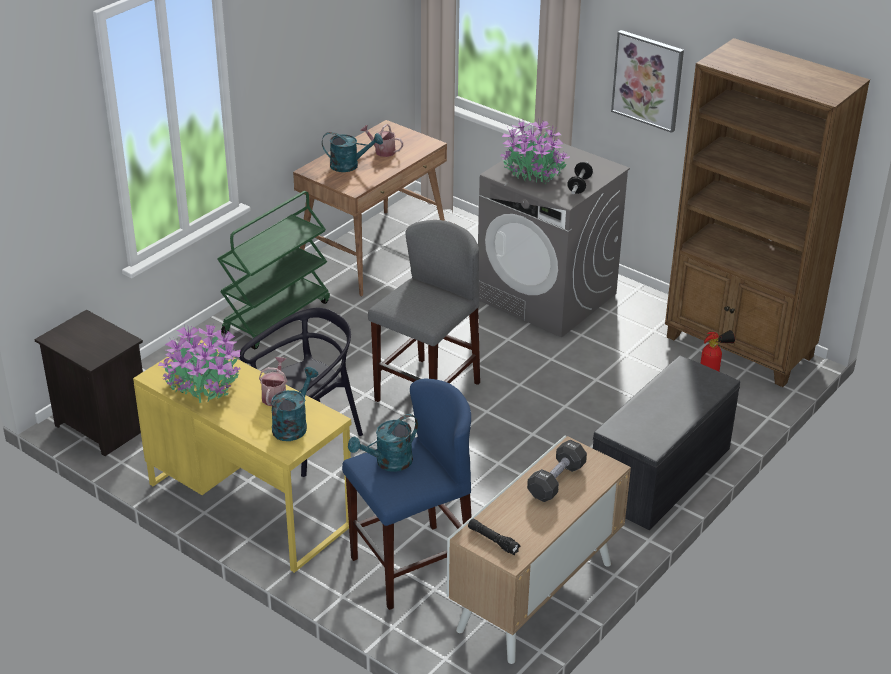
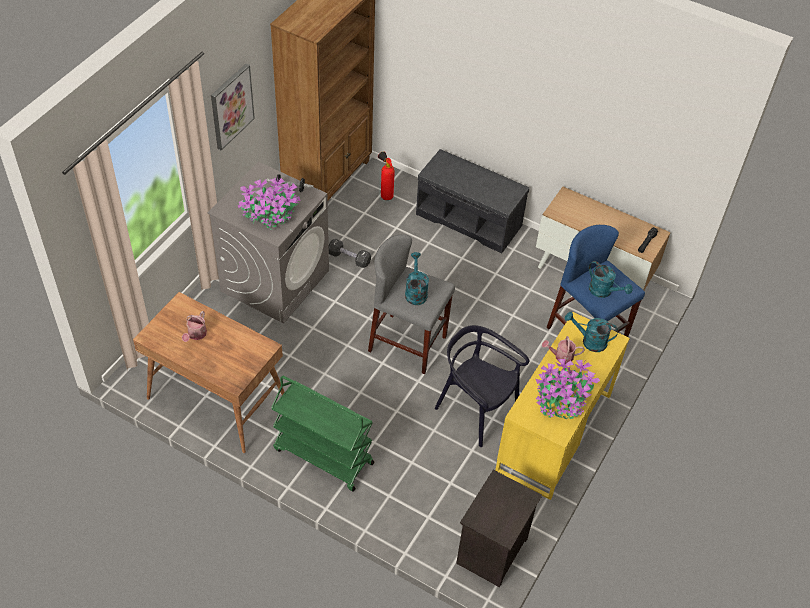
camera: 100 degrees left, 15 degrees up
(349, 165) = (225, 355): turquoise watering can -> turquoise watering can (415, 292)
(556, 481) = (586, 217): black dumbbell -> black dumbbell (349, 258)

